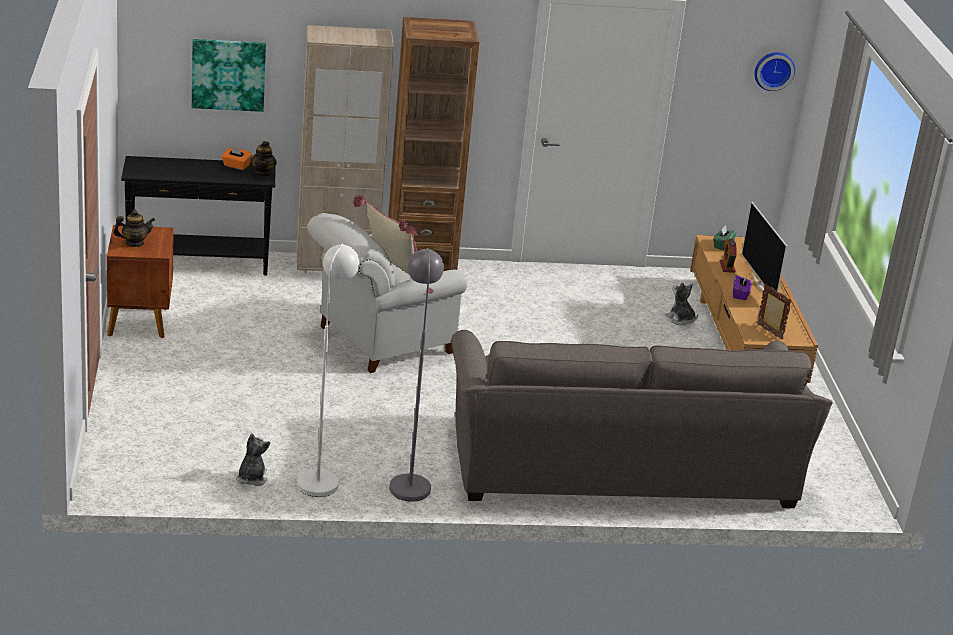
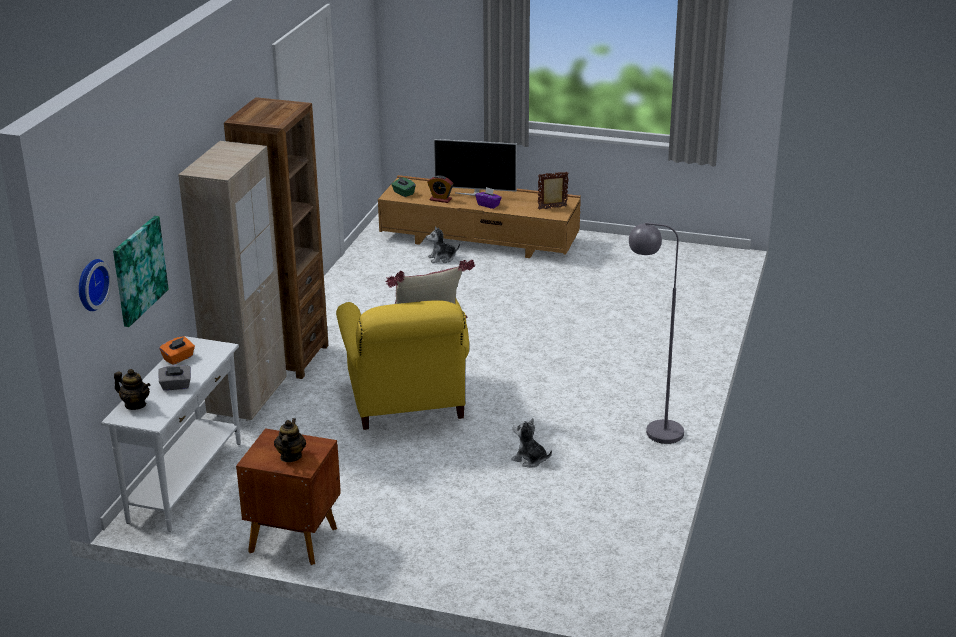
camera: 65 degrees left, 0 degrees up
(192, 172) = (176, 386): none -> grey tissue box
(199, 263) = (185, 481): black console table -> white console table
(251, 478) = (624, 513): plush toy -> plush toy (530, 459)
(263, 173) = (207, 346): teapot -> teapot (135, 405)
(321, 478) = (634, 475): white floor lamp -> none
(380, 341) = (407, 402): white armchair -> yellow armchair
(620, 461) = (647, 331): grey sofa -> none
(773, 70) = (365, 37): wall clock -> wall clock (90, 284)

